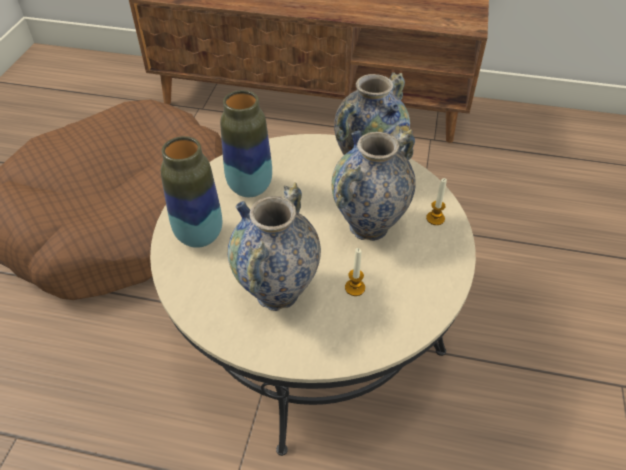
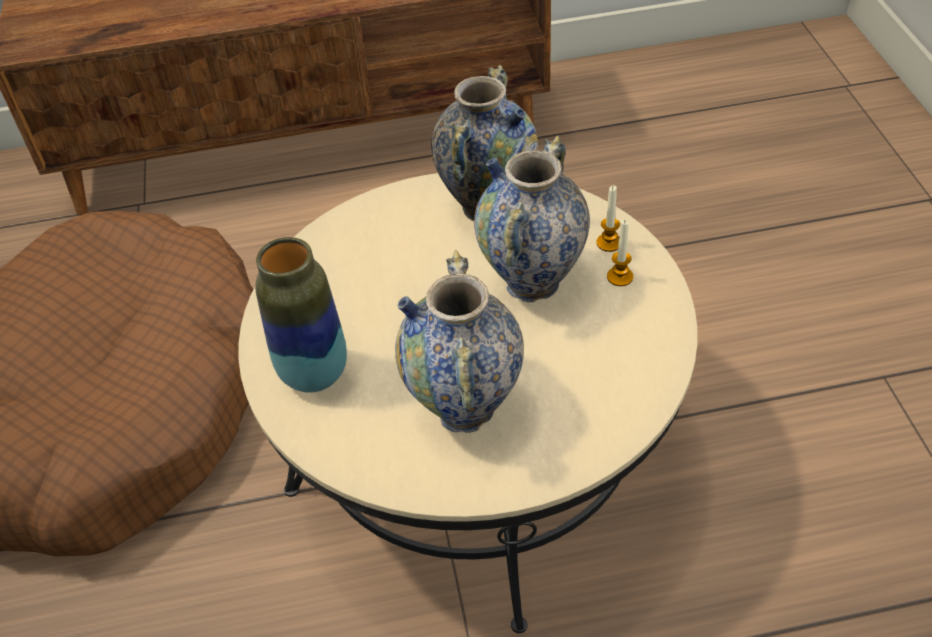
camera: 20 degrees left, 0 degrees up
(250, 187) = (344, 285): vase -> none
(355, 288) = (558, 365): candle -> candle (620, 277)

